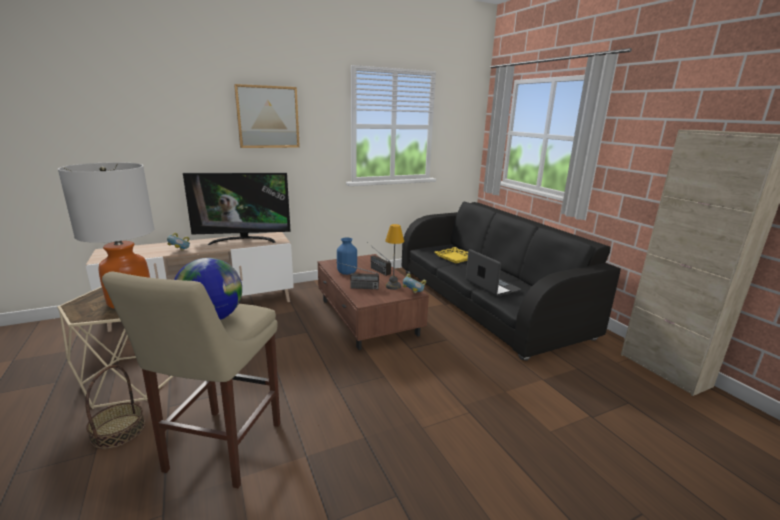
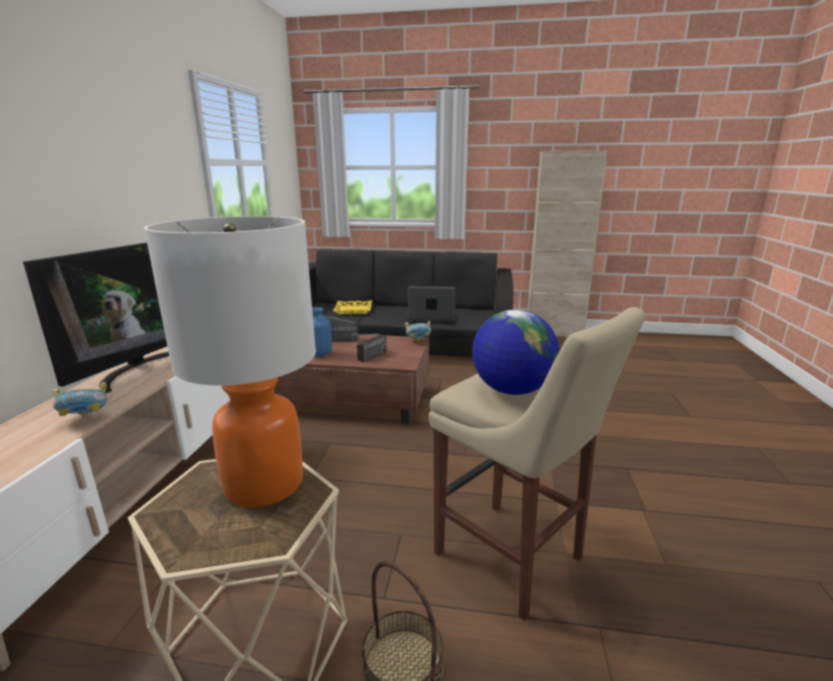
camera: 55 degrees left, 0 degrees up
(268, 117) = (111, 145): picture -> none
(393, 286) = (389, 344): table lamp -> none

